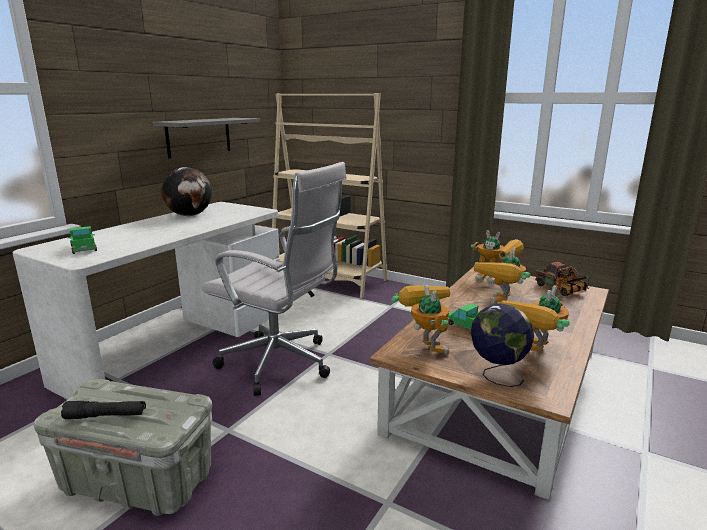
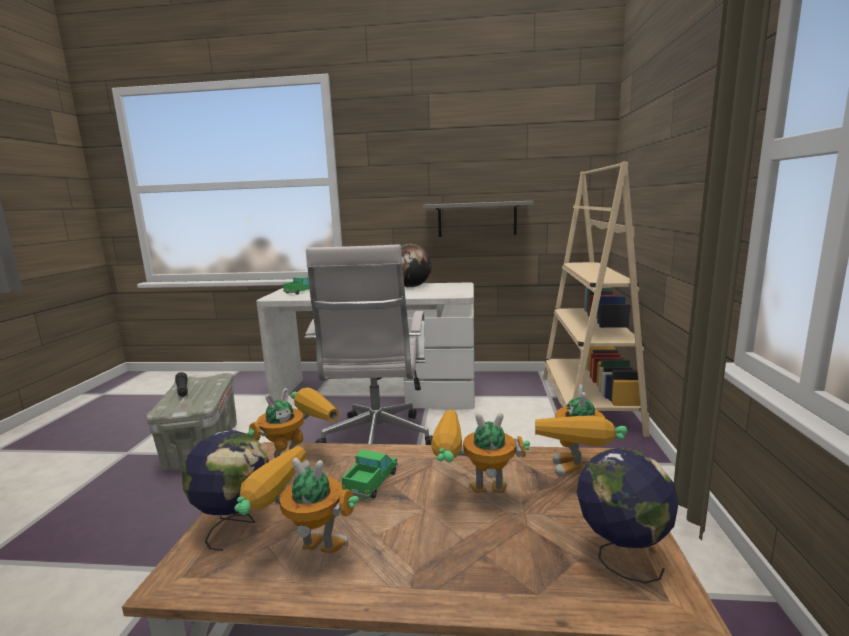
camera: 65 degrees right, 5 degrees down
(562, 290) = (620, 557): toy truck -> globe

